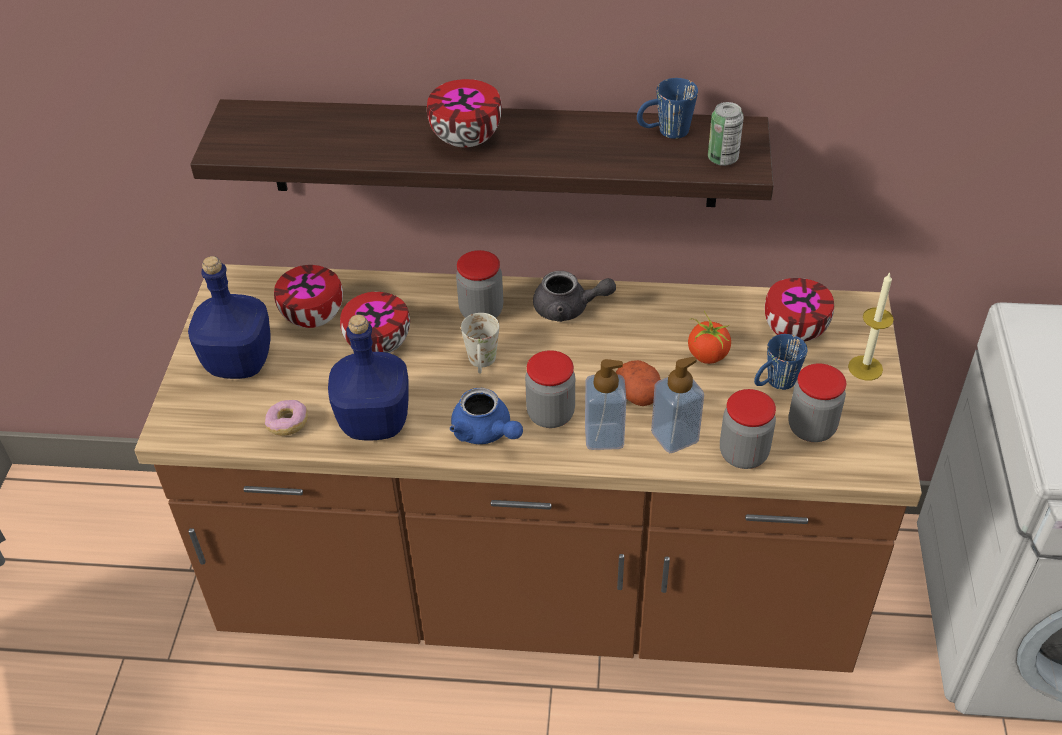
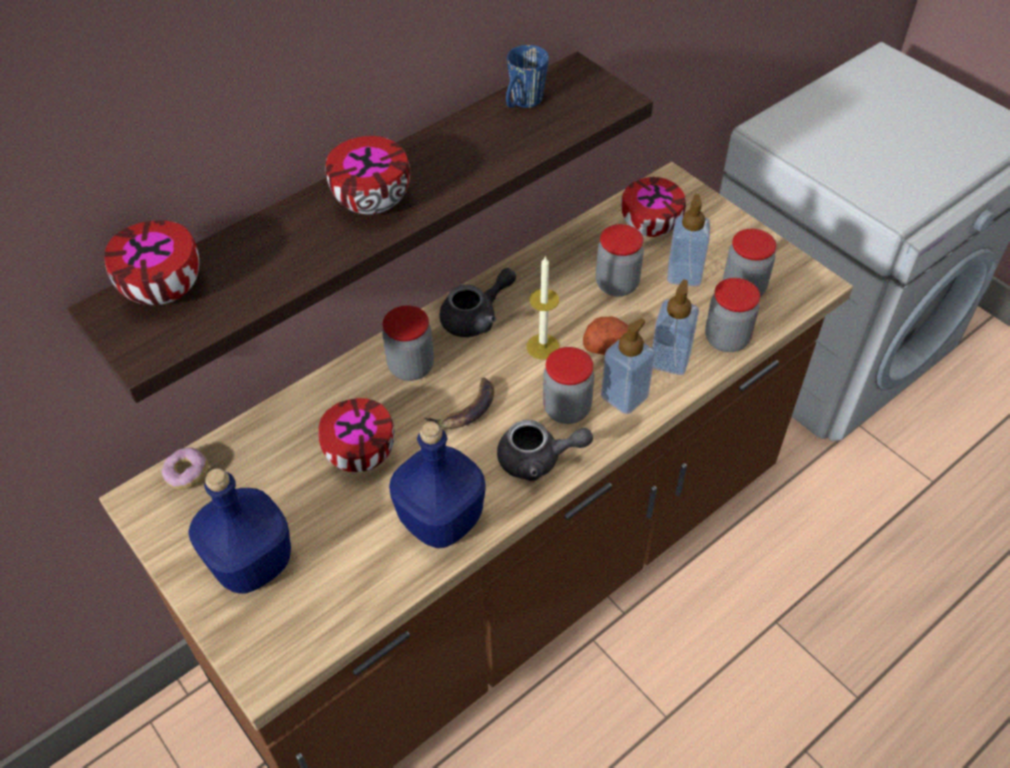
camera: 45 degrees left, 5 degrees up
(288, 424) = (369, 581): donut -> donut (187, 474)
(313, 319) = (272, 475): bowl -> bowl (166, 291)
(482, 364) = (466, 409): white mug -> banana
(486, 433) = (538, 460): blue teapot -> grey teapot
(707, 355) = (617, 284): tomato -> jar
(722, 158) = (593, 101): can -> none
(774, 384) = (684, 274): blue mug -> soap dispenser
(865, 368) = (723, 223): candle -> candle (543, 346)

